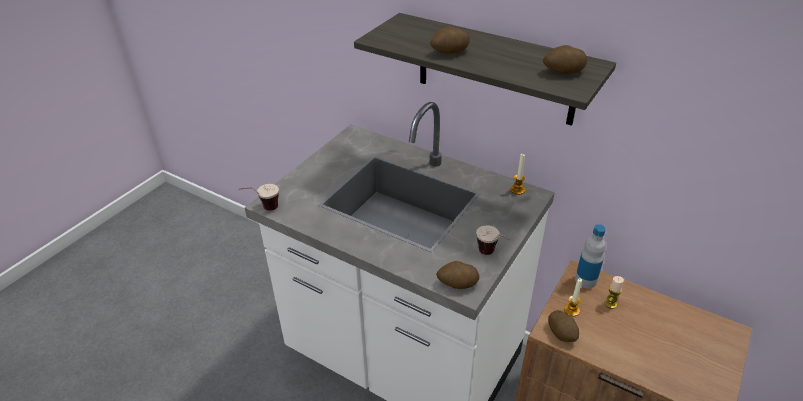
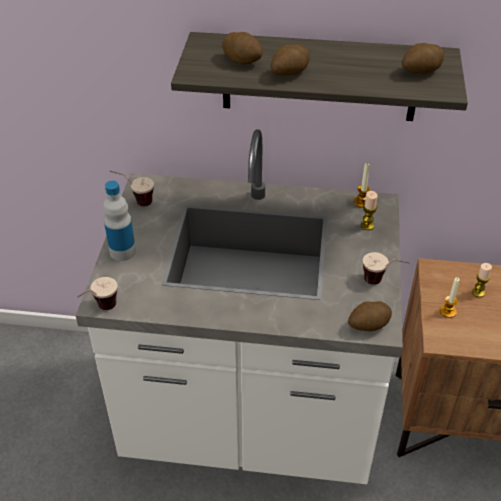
camera: 25 degrees left, 5 degrees up
(340, 143) = (135, 201): none -> cup
(509, 208) = (367, 225): none -> candle
(562, 333) = (452, 338): potato -> potato (242, 60)
(585, 280) = (443, 275): bottle -> bottle (122, 251)

